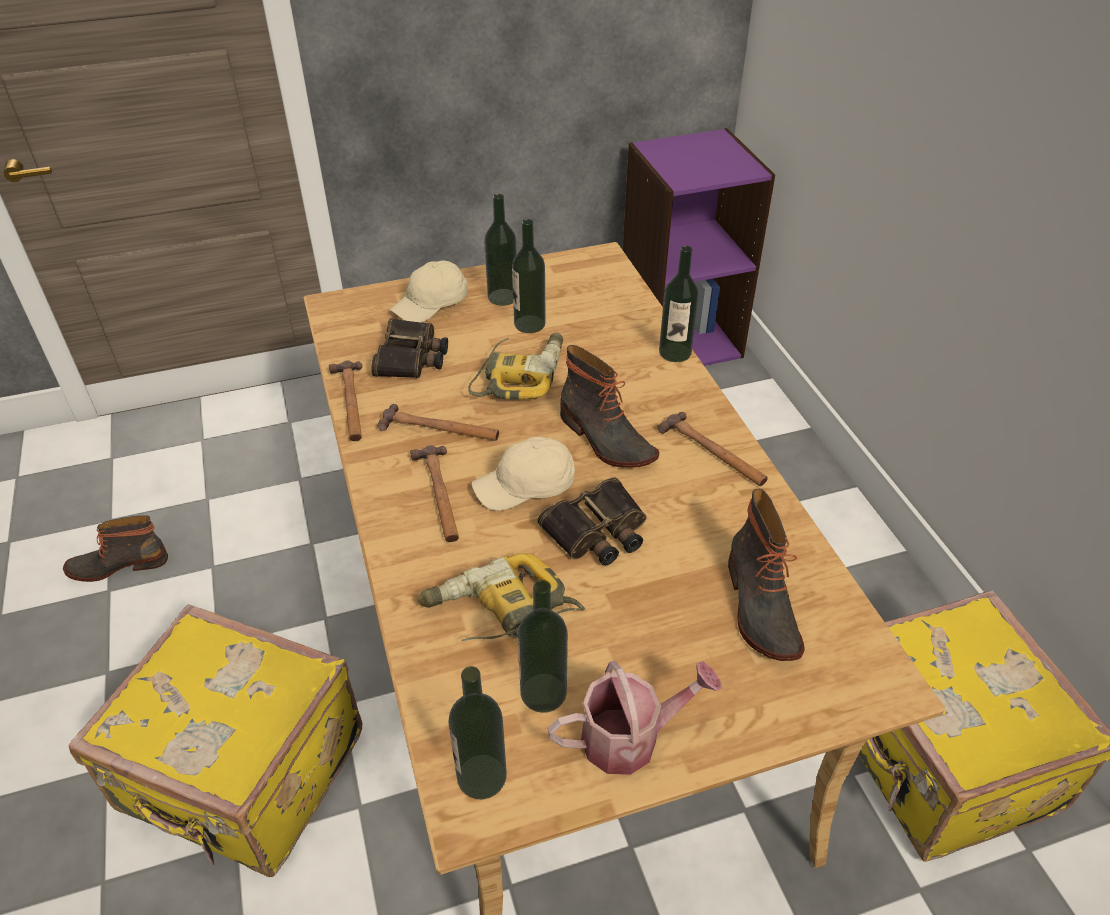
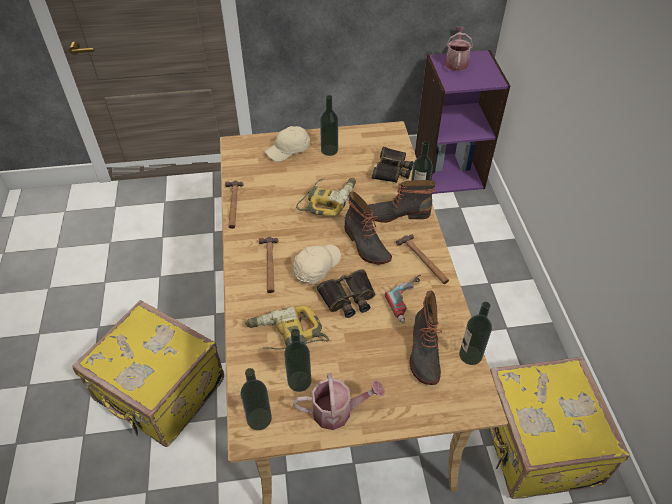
camera: 10 degrees right, 5 degrees up
(118, 564) = (111, 268): boot -> boot (397, 213)
(412, 357) = (271, 182): binoculars -> binoculars (392, 170)
(439, 429) = (277, 227): hammer -> none
(526, 486) = (316, 267): beige cap -> beige cap turned 135 degrees clockwise
(529, 324) = (340, 169): bottle -> bottle (470, 355)
(679, 149) = (456, 62): none -> watering can
(709, 522) = (410, 301): none -> power drill

